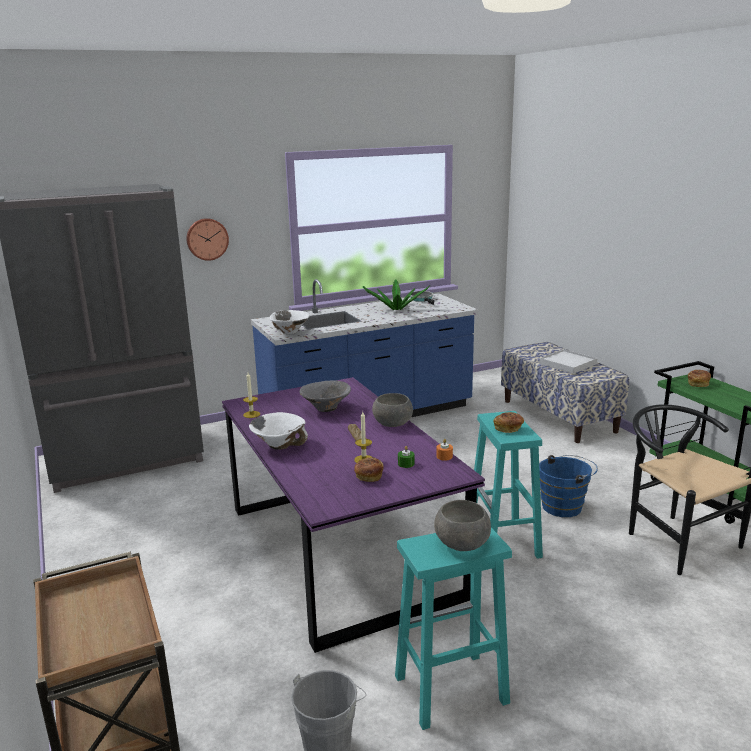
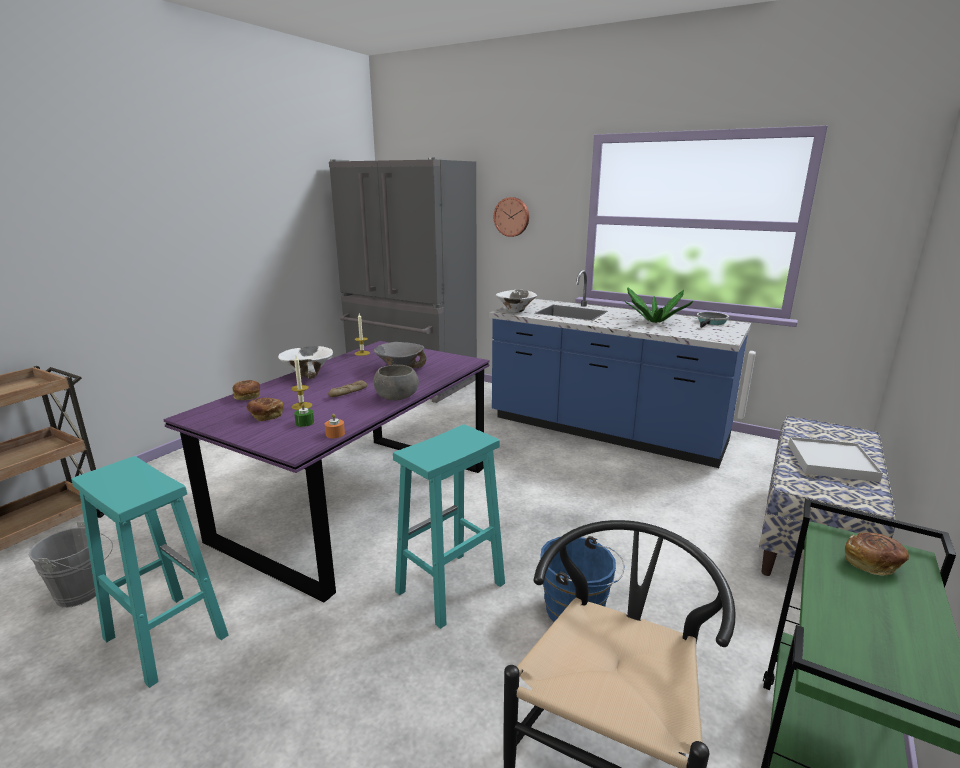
camera: 55 degrees right, 0 degrees up
(462, 543) = (131, 485): grey bowl -> none
(508, 429) = (440, 447): bread -> bread (247, 397)

